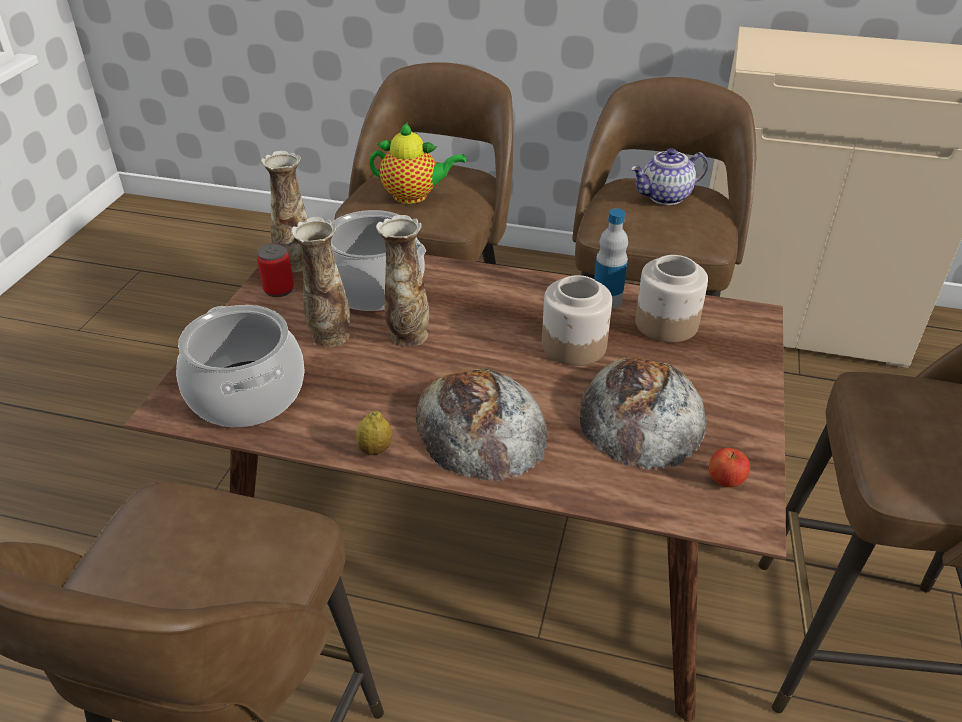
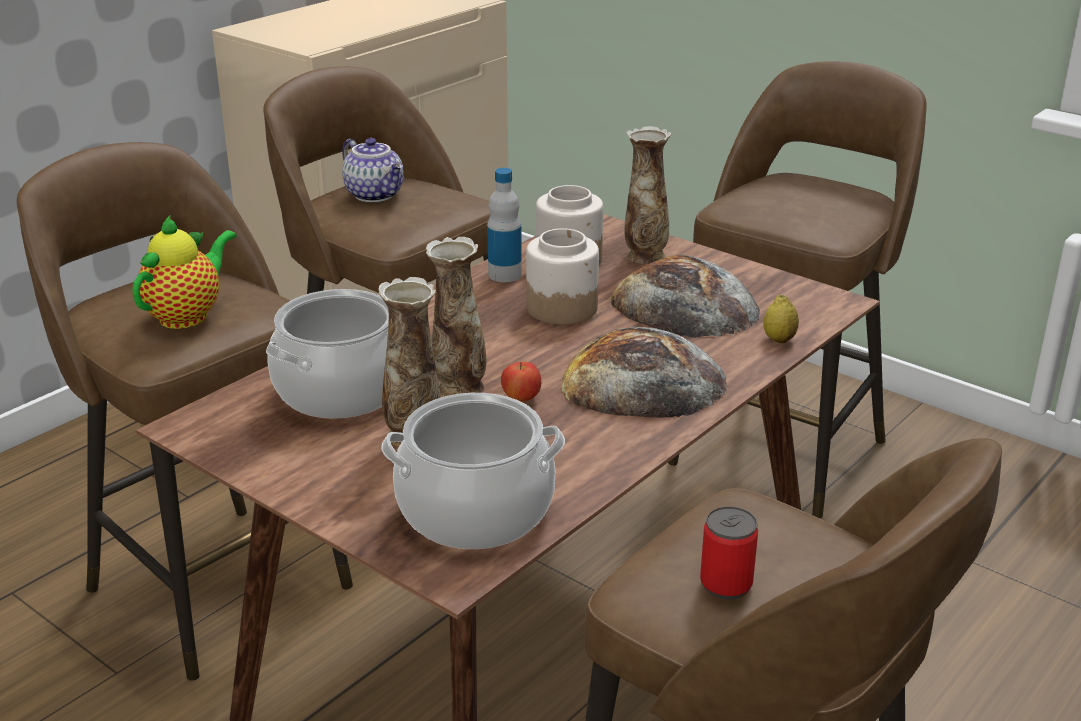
camera: 65 degrees left, 10 degrees down
(278, 289) = (271, 454): can -> can (726, 584)
(296, 263) = (222, 432): vase -> vase (645, 256)
(375, 449) = (637, 445): lemon -> lemon (779, 339)
(665, 197) = (376, 194): teapot -> teapot turned 45 degrees counterclockwise
(725, 481) = (789, 297): apple -> apple (521, 399)

